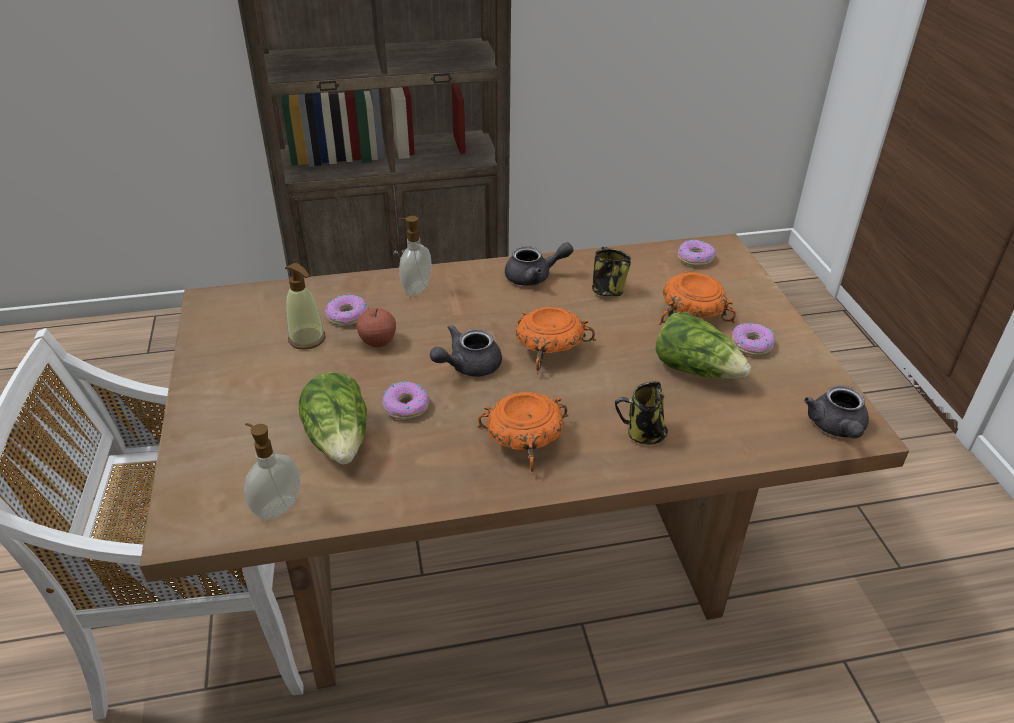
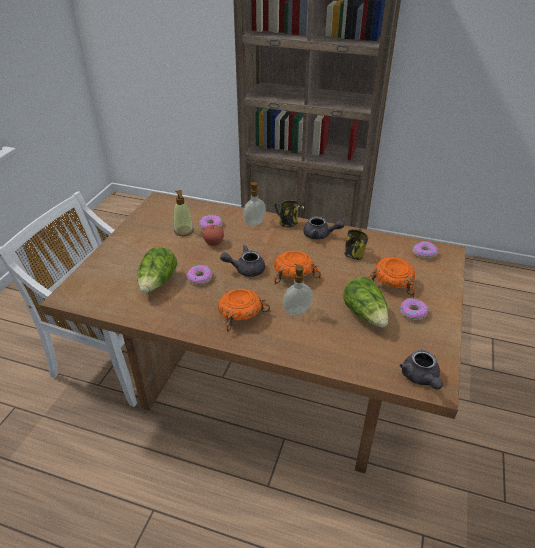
camera: 30 degrees right, 0 degrees up
(277, 507) = (108, 302): soap dispenser -> soap dispenser (296, 310)
(643, 434) = (303, 336): mug -> mug (287, 224)
(836, 428) = (421, 378): grey teapot -> grey teapot turned 45 degrees counterclockwise

